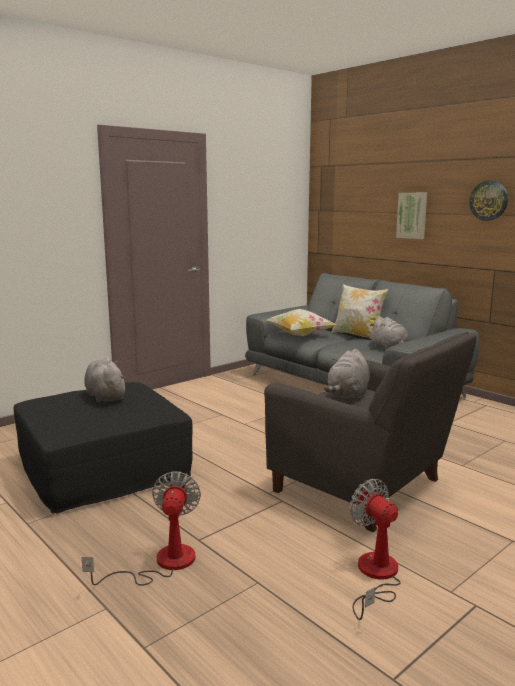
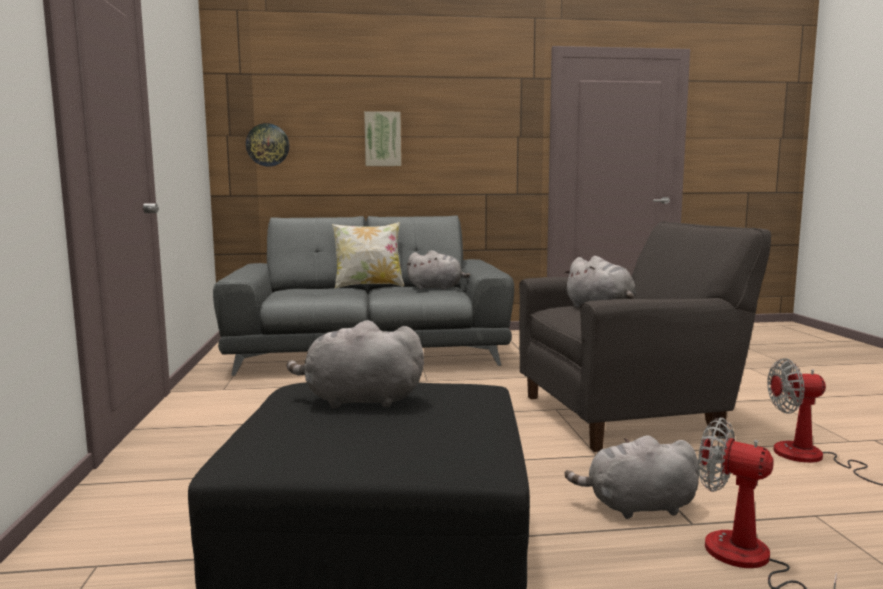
camera: 55 degrees left, 5 degrees down
(203, 519) = (637, 507): none -> grey plush toy
(300, 335) = (313, 296): pillow -> none
(489, 200) = (474, 121): wall clock -> wall clock (267, 145)

